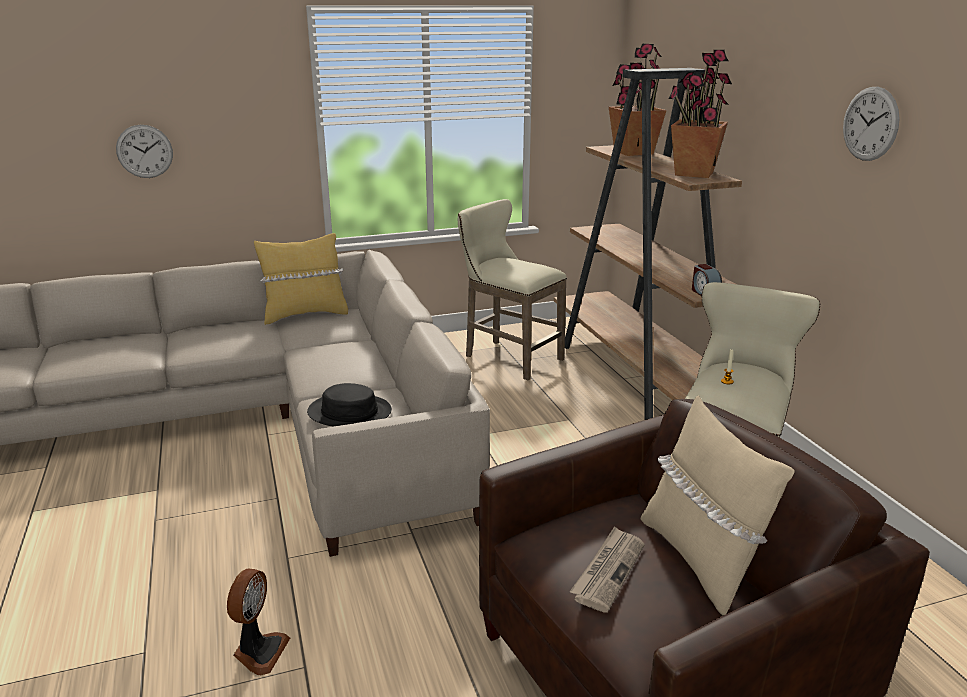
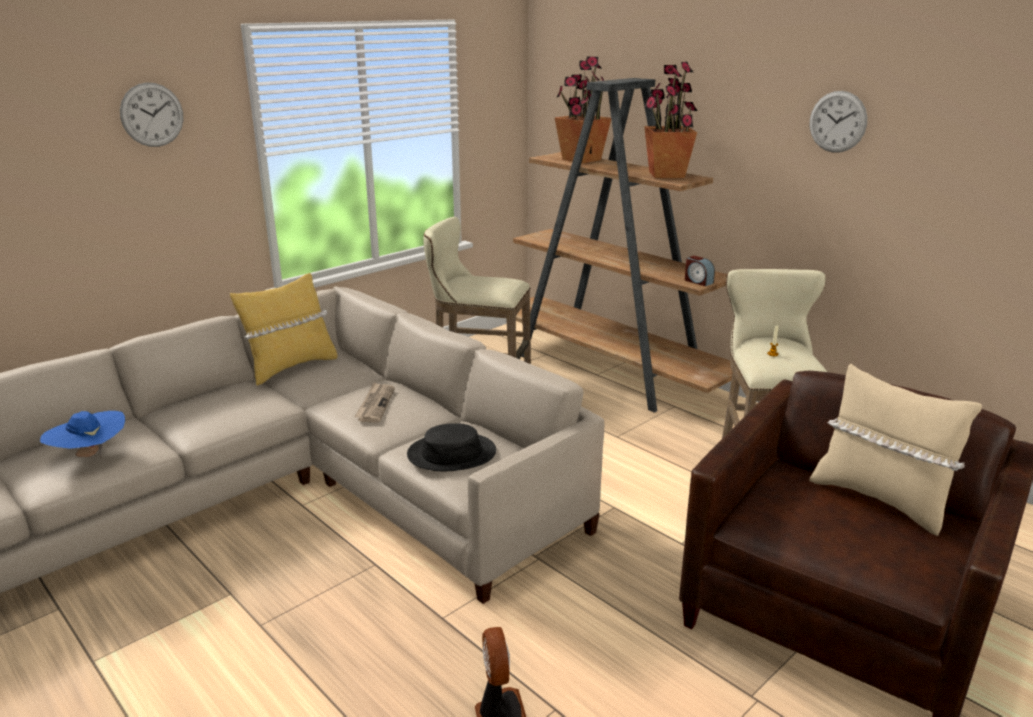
camera: 25 degrees left, 0 degrees up
(101, 353) = (90, 455): none -> blue hat
(144, 151) = (67, 204): wall clock -> wall clock (152, 115)
(608, 570) = (831, 527): newspaper -> newspaper (375, 404)

